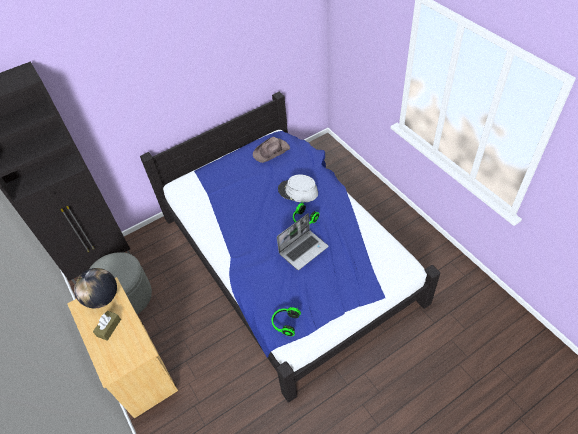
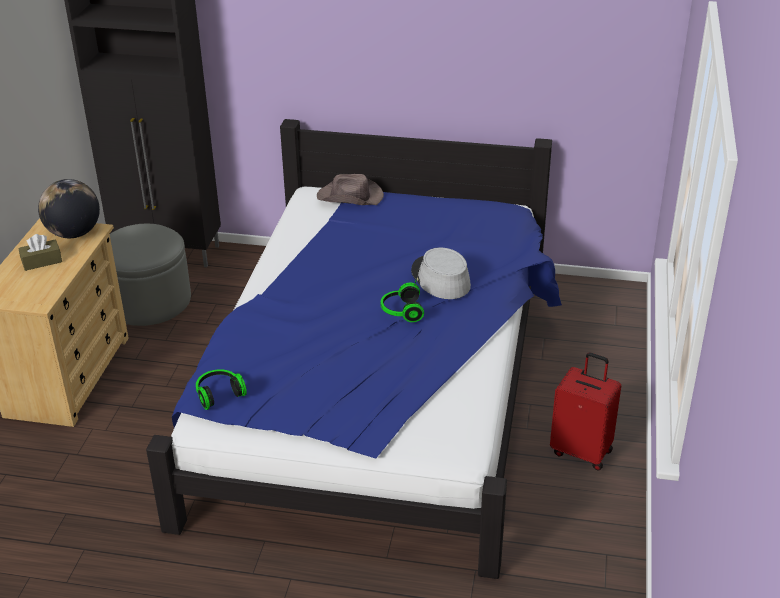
camera: 40 degrees right, 15 degrees down
(271, 151) = (474, 220): brown hat -> brown hat (350, 197)
(303, 249) = (352, 340): laptop -> none
(393, 225) = (582, 451): none -> red suitcase

